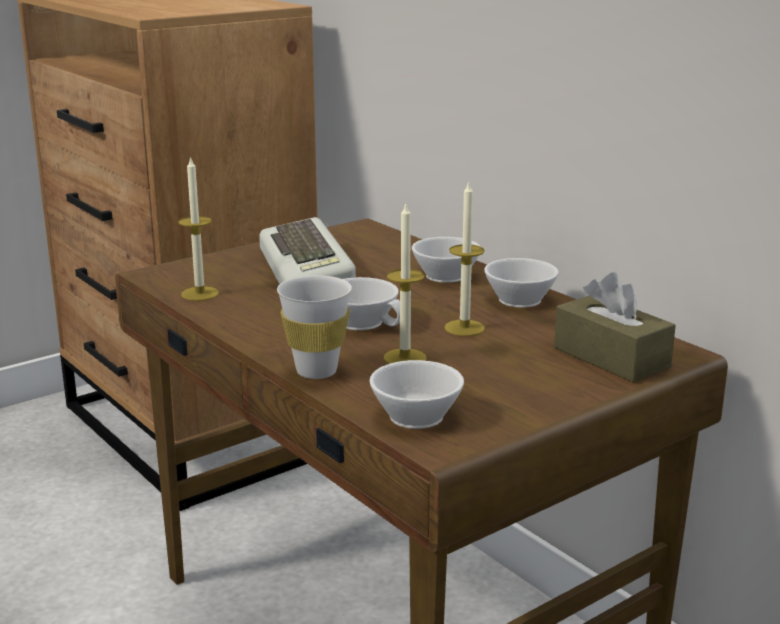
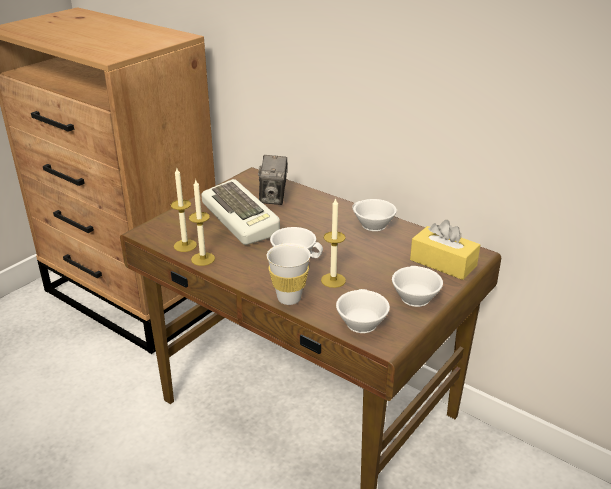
camera: 15 degrees left, 10 degrees up
(376, 254) = (273, 197): none -> camera
(443, 274) = (321, 210): white cup -> white cup (413, 296)
(464, 328) = (354, 252): candle -> candle (203, 259)
(611, 357) = (443, 263): brown tissue box -> yellow tissue box

